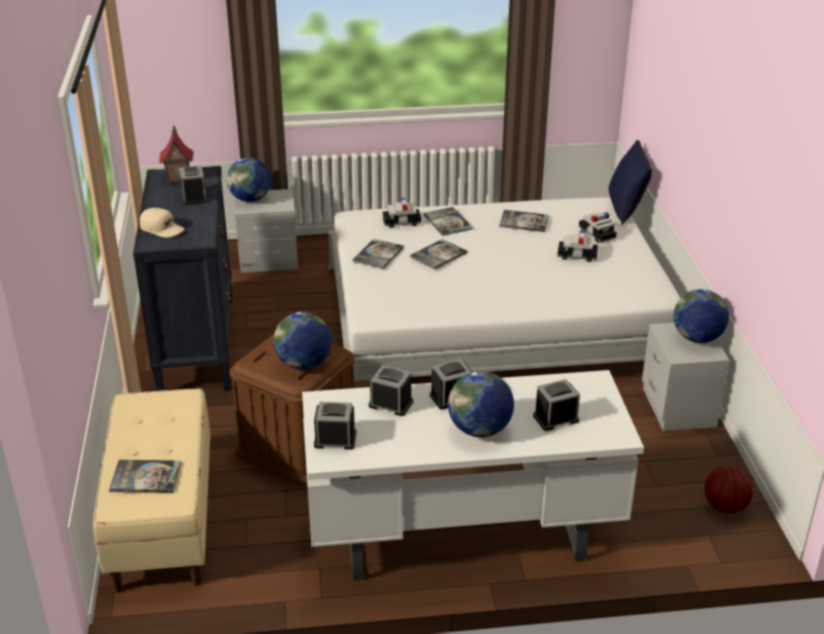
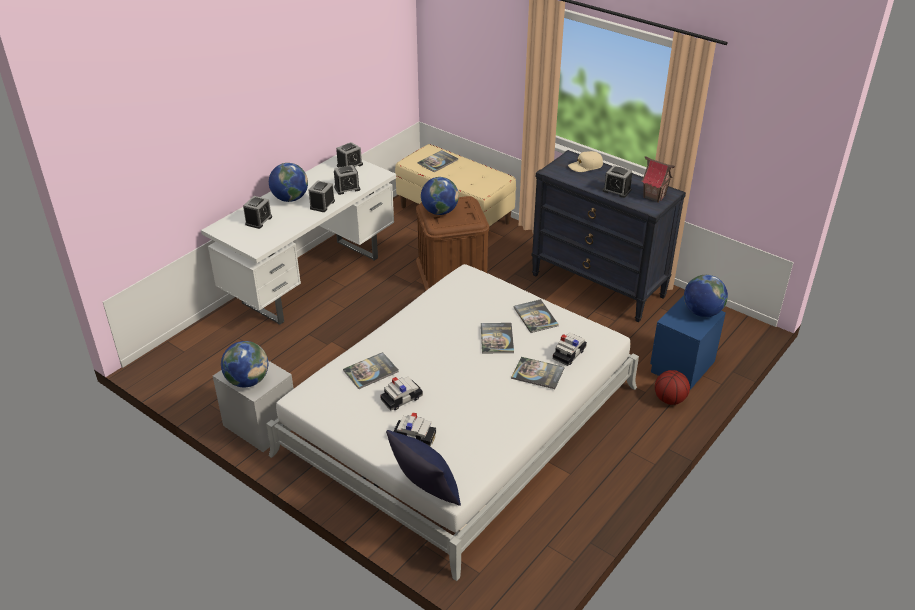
camera: 135 degrees right, 5 degrees up
(269, 260) = (682, 366): grey nightstand -> blue nightstand
(524, 222) = (485, 412): book -> book (371, 371)
(725, 507) = (183, 373): basketball -> basketball (669, 399)

